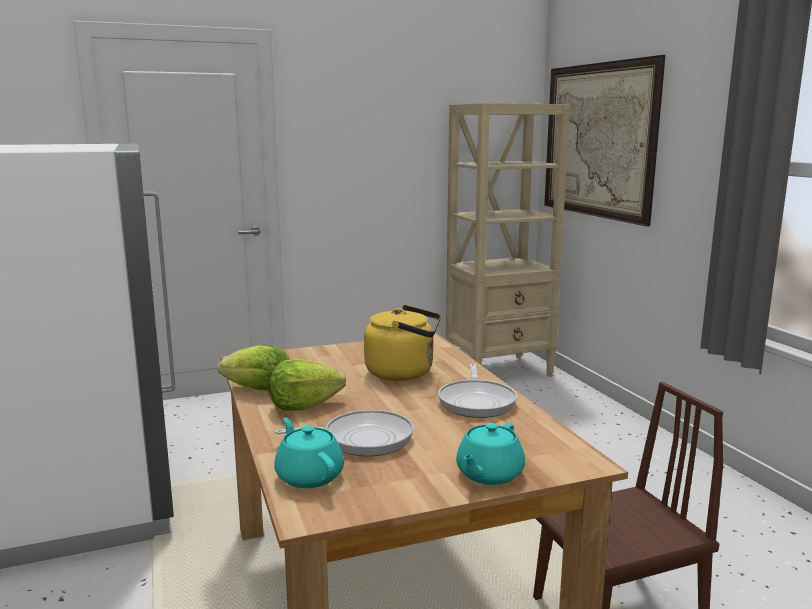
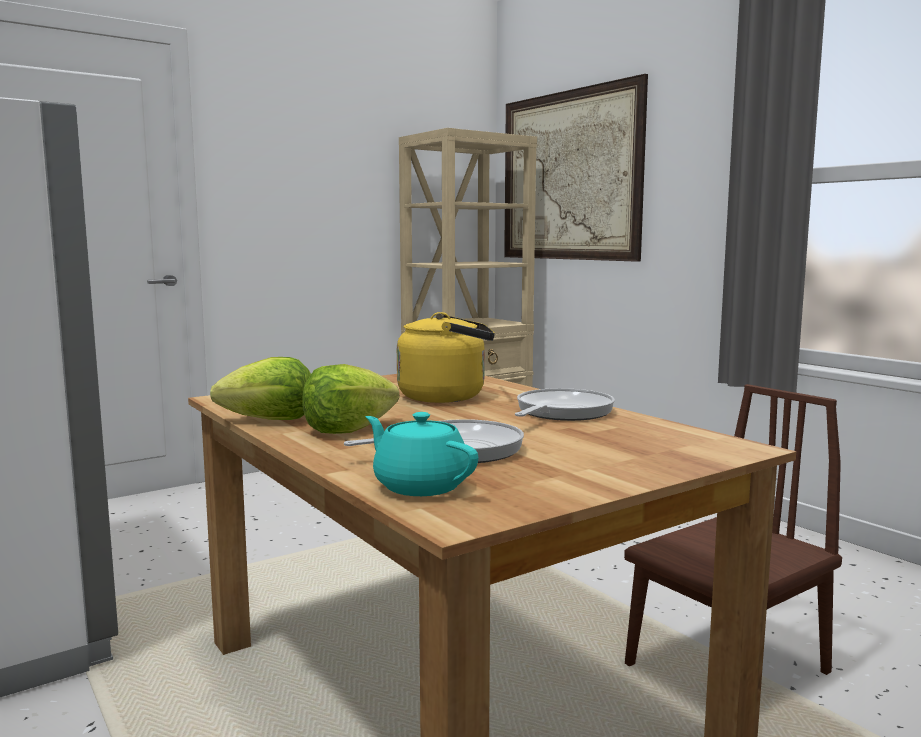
camera: 15 degrees left, 5 degrees down
(477, 401) = (561, 412): frying pan -> frying pan turned 135 degrees counterclockwise
(488, 474) = (646, 465): turquoise teapot -> none

